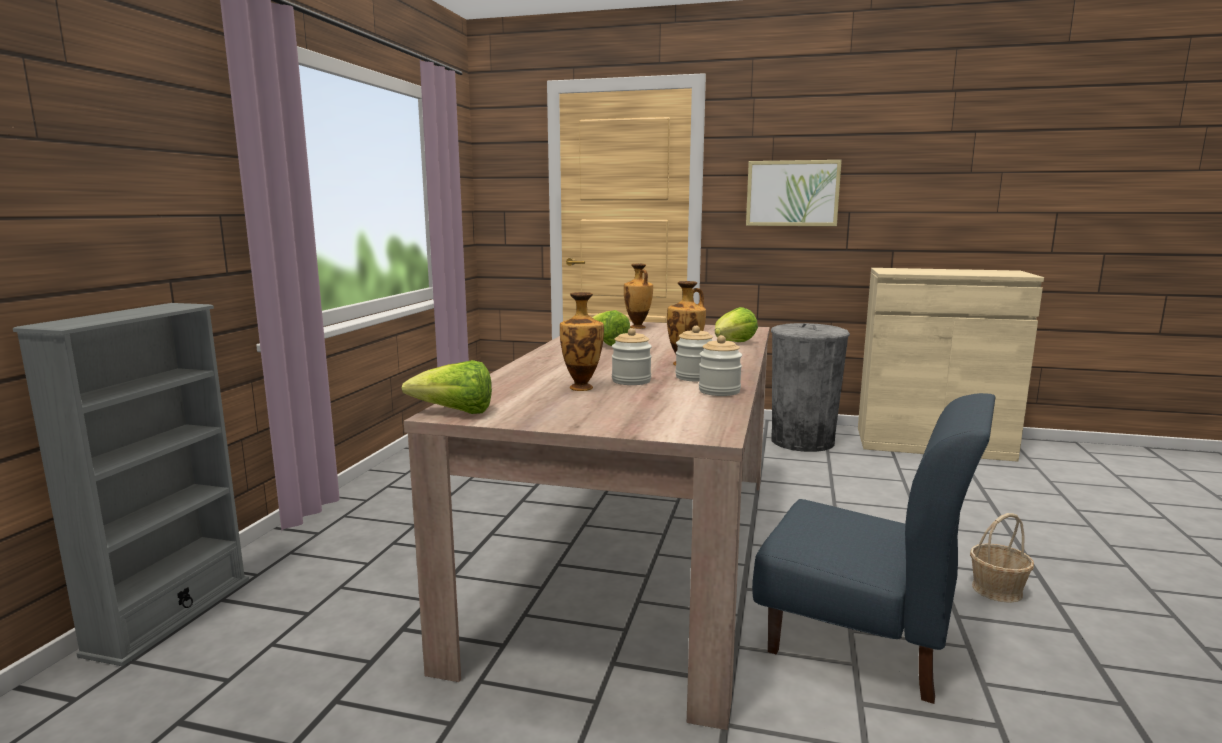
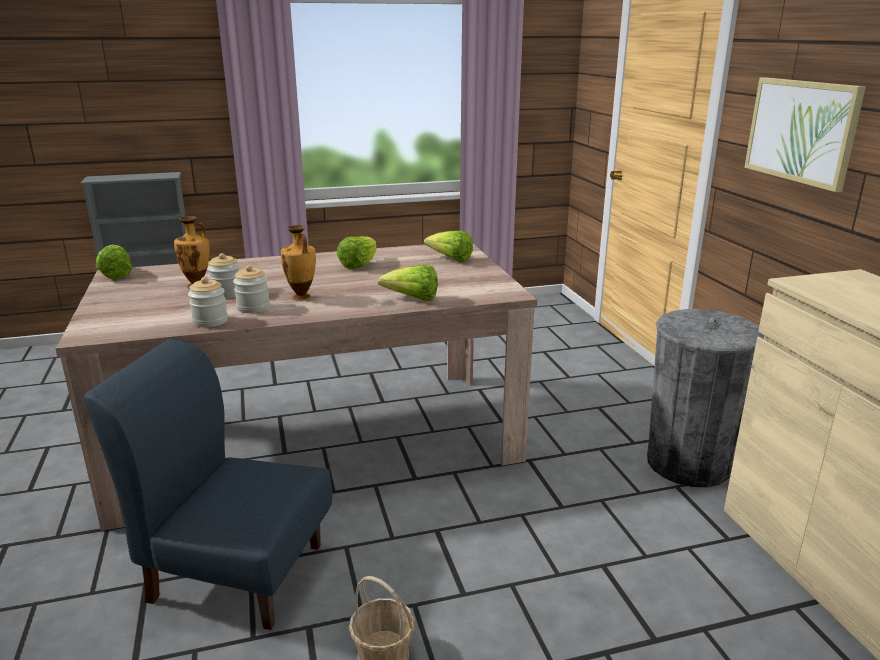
camera: 60 degrees right, 10 degrees up
(638, 327) = (450, 259): vase -> lettuce
(860, 639) = (236, 571): blue chair -> blue chair turned 105 degrees clockwise

